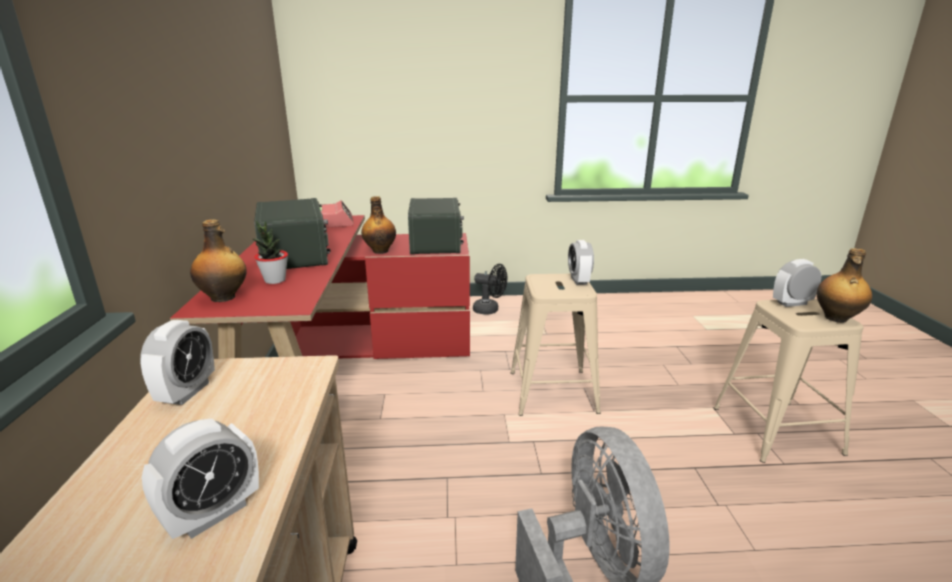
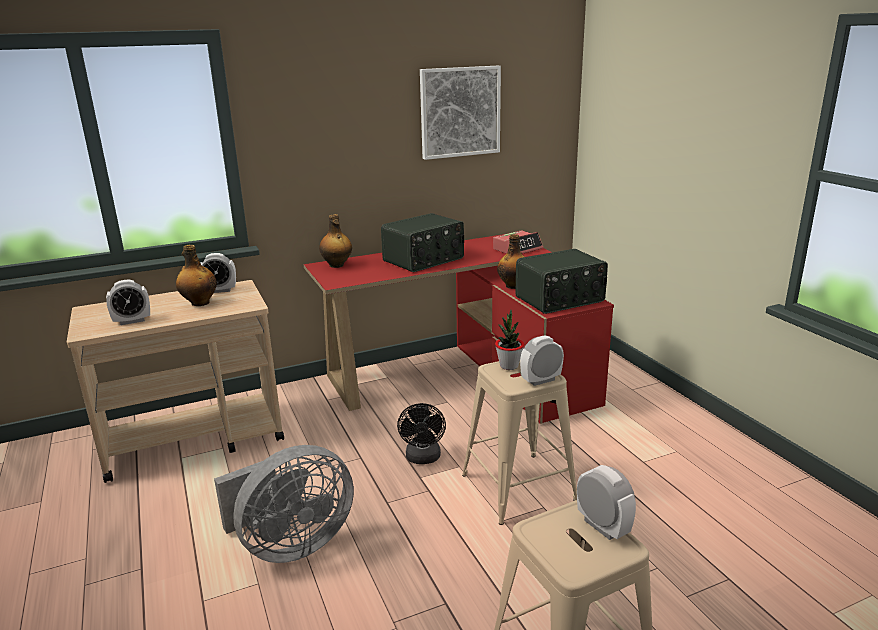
camera: 70 degrees right, 0 degrees up
(213, 514) = (132, 321): alarm clock -> alarm clock turned 45 degrees counterclockwise
(232, 72) = (460, 112): none -> picture
(275, 280) = (372, 268): potted plant -> potted plant (509, 366)
(490, 310) = (658, 413): black fan -> black fan (423, 459)
(836, 318) = (575, 562): bottle -> bottle (199, 303)

